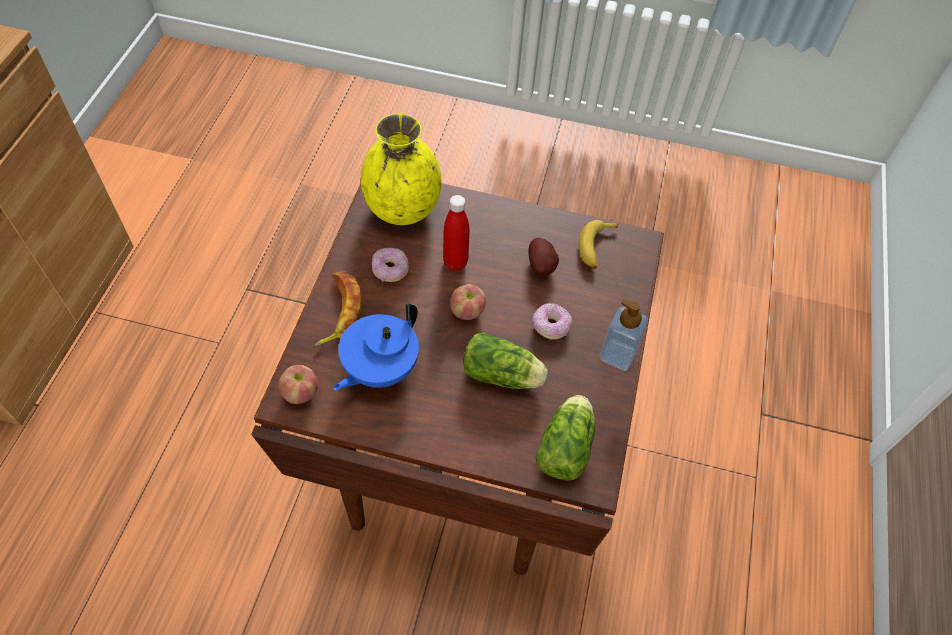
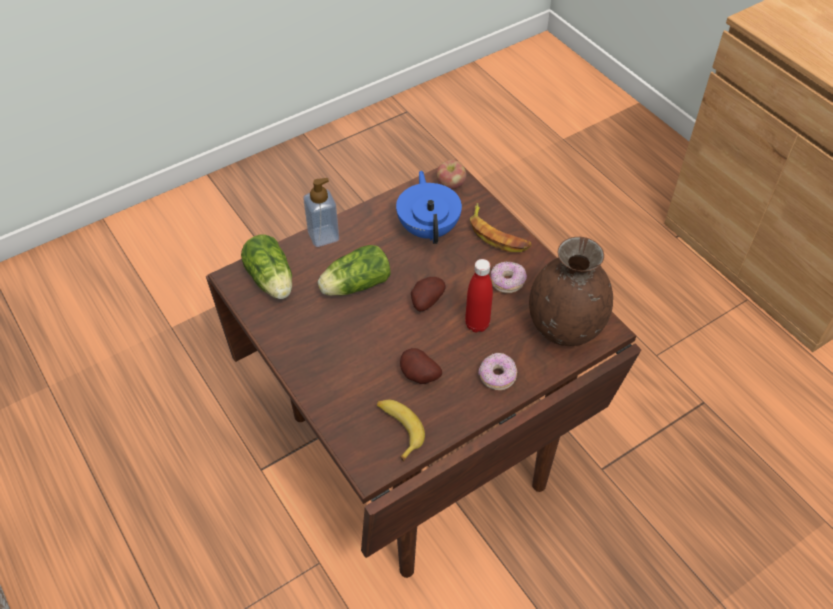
camera: 135 degrees right, 5 degrees down
(403, 209) = (564, 327): yellow vase -> brown vase
(467, 311) = (425, 301): apple -> potato
(551, 326) = (361, 340): donut -> donut (497, 376)
(617, 355) = (296, 361): soap dispenser -> soap dispenser (323, 236)

